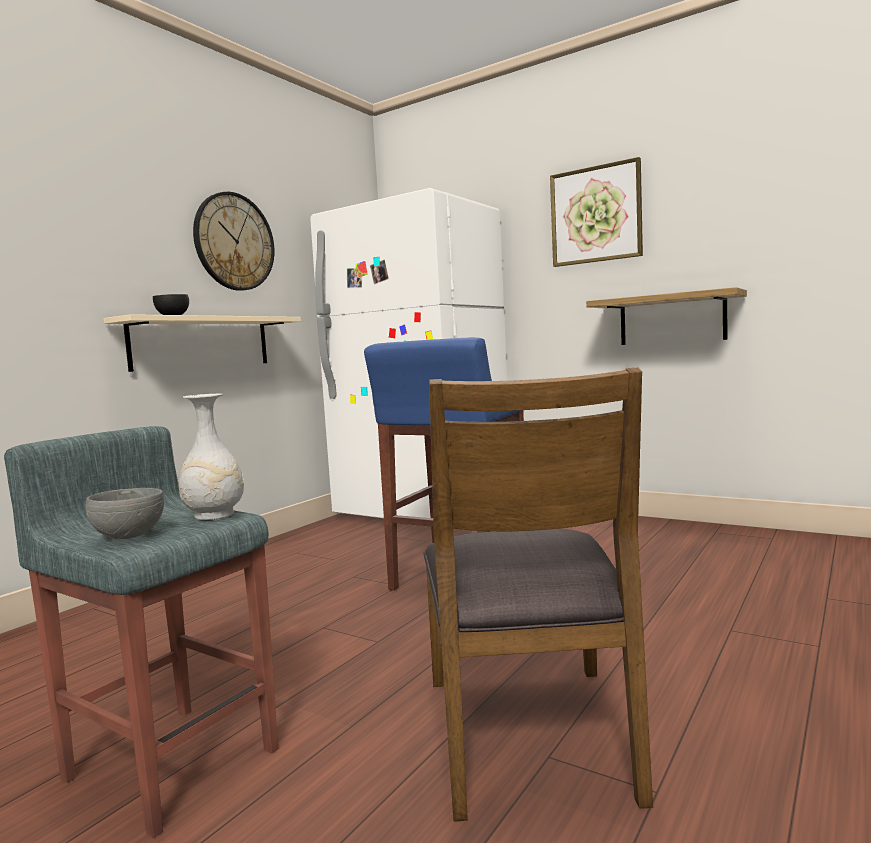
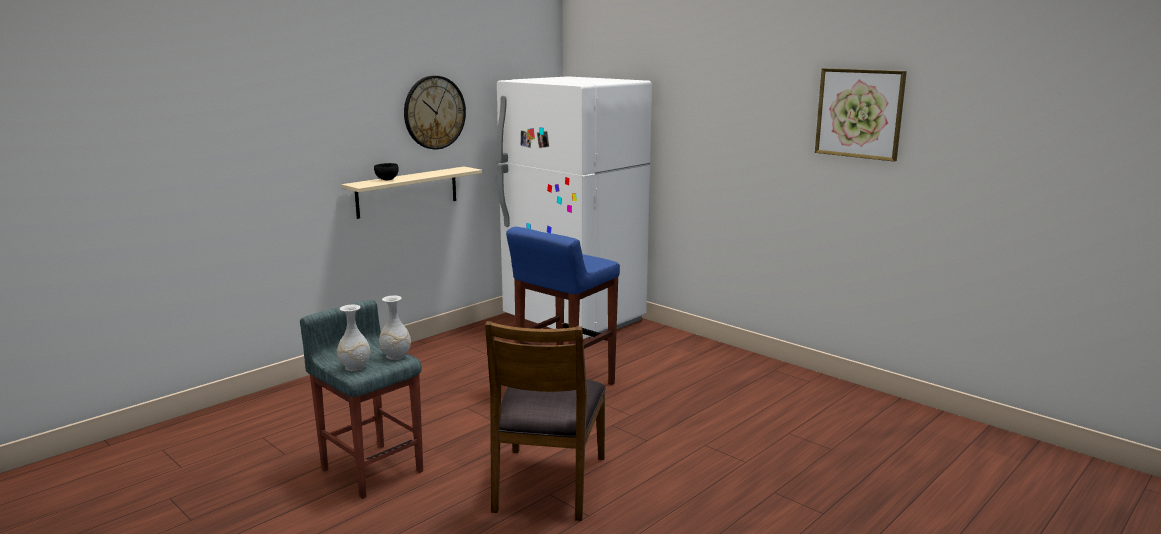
camera: 10 degrees right, 10 degrees up
(128, 536) = (354, 367): grey bowl -> white vase
(596, 215) = (721, 104): picture -> picture (859, 113)
(672, 319) = (767, 200): shelf -> none

